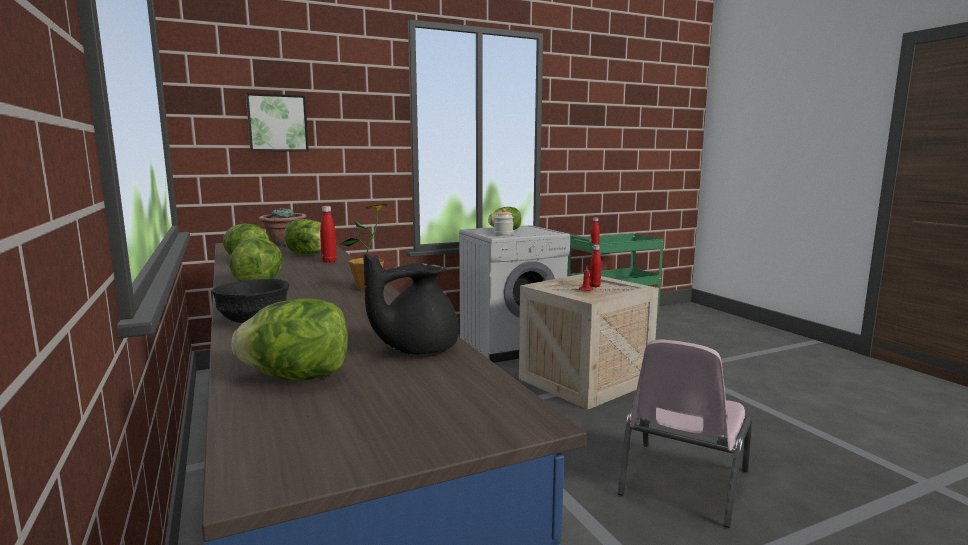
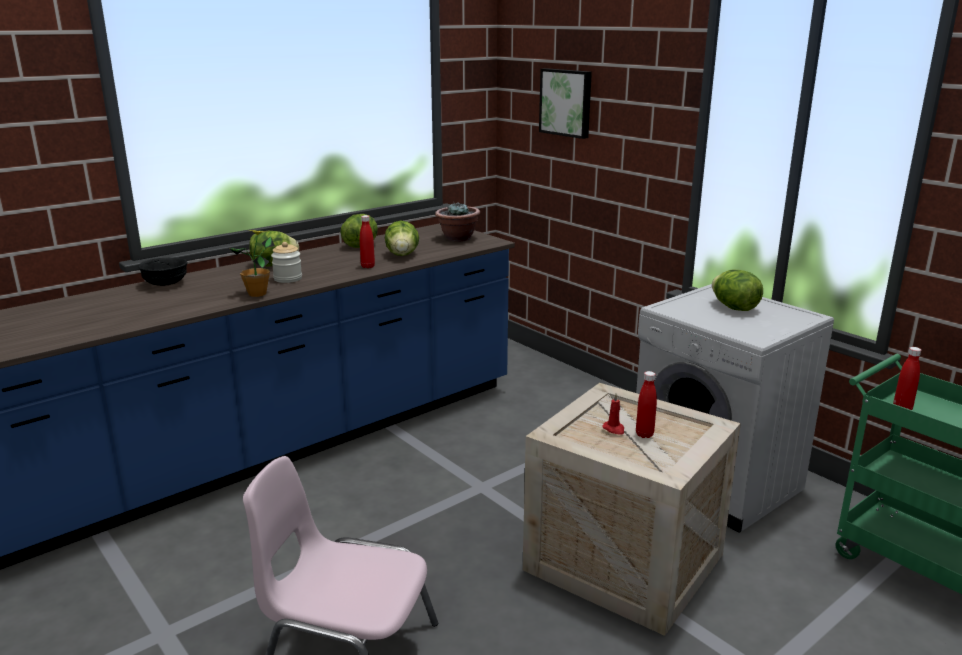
camera: 75 degrees right, 10 degrees up
(298, 377) = (45, 313): lettuce -> none
(416, 349) = (83, 329): black teapot -> none
(503, 234) = (686, 310): jar -> jar (288, 279)

